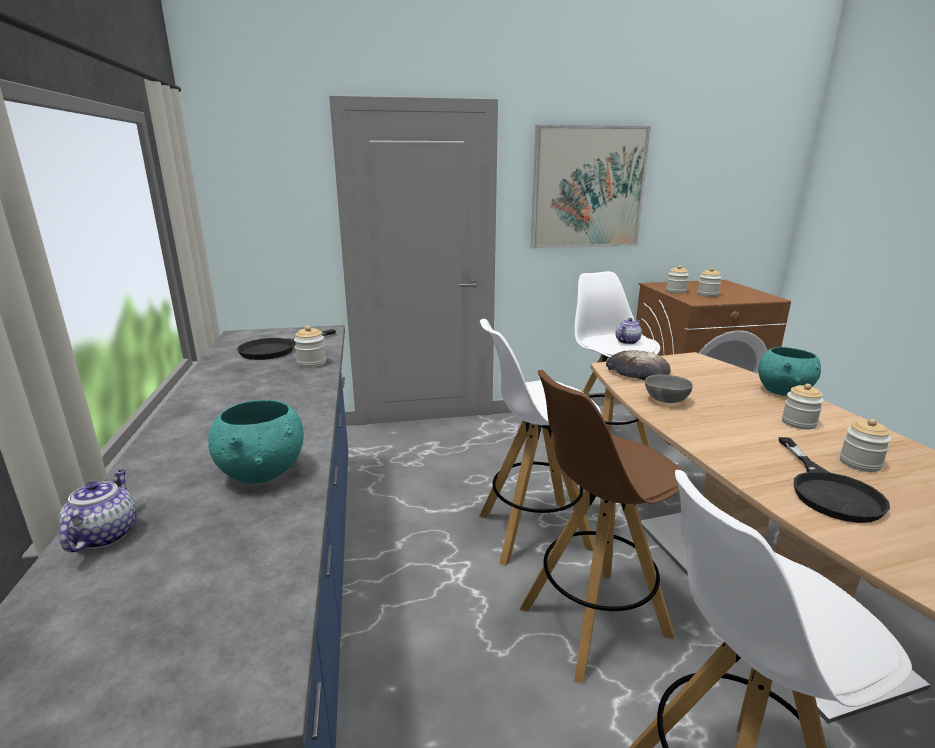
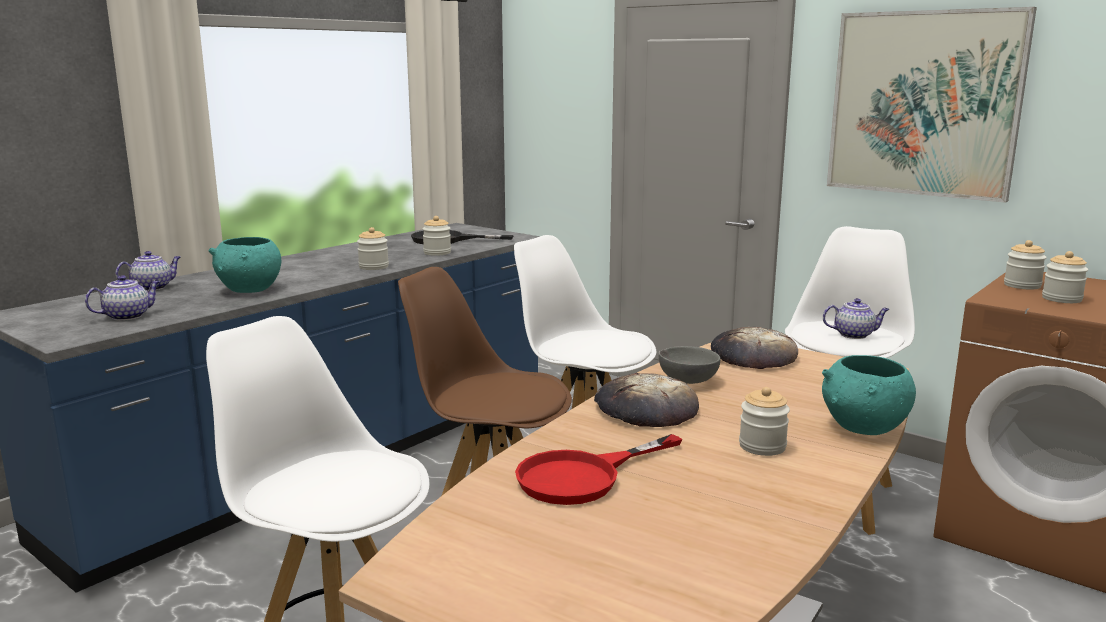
camera: 50 degrees right, 5 degrees down
(223, 591) = (128, 316): none -> teapot
(708, 428) = (645, 408): none -> bread
(829, 491) = (583, 476): black frying pan -> red frying pan
(860, 463) = (694, 486): jar -> jar (373, 267)

